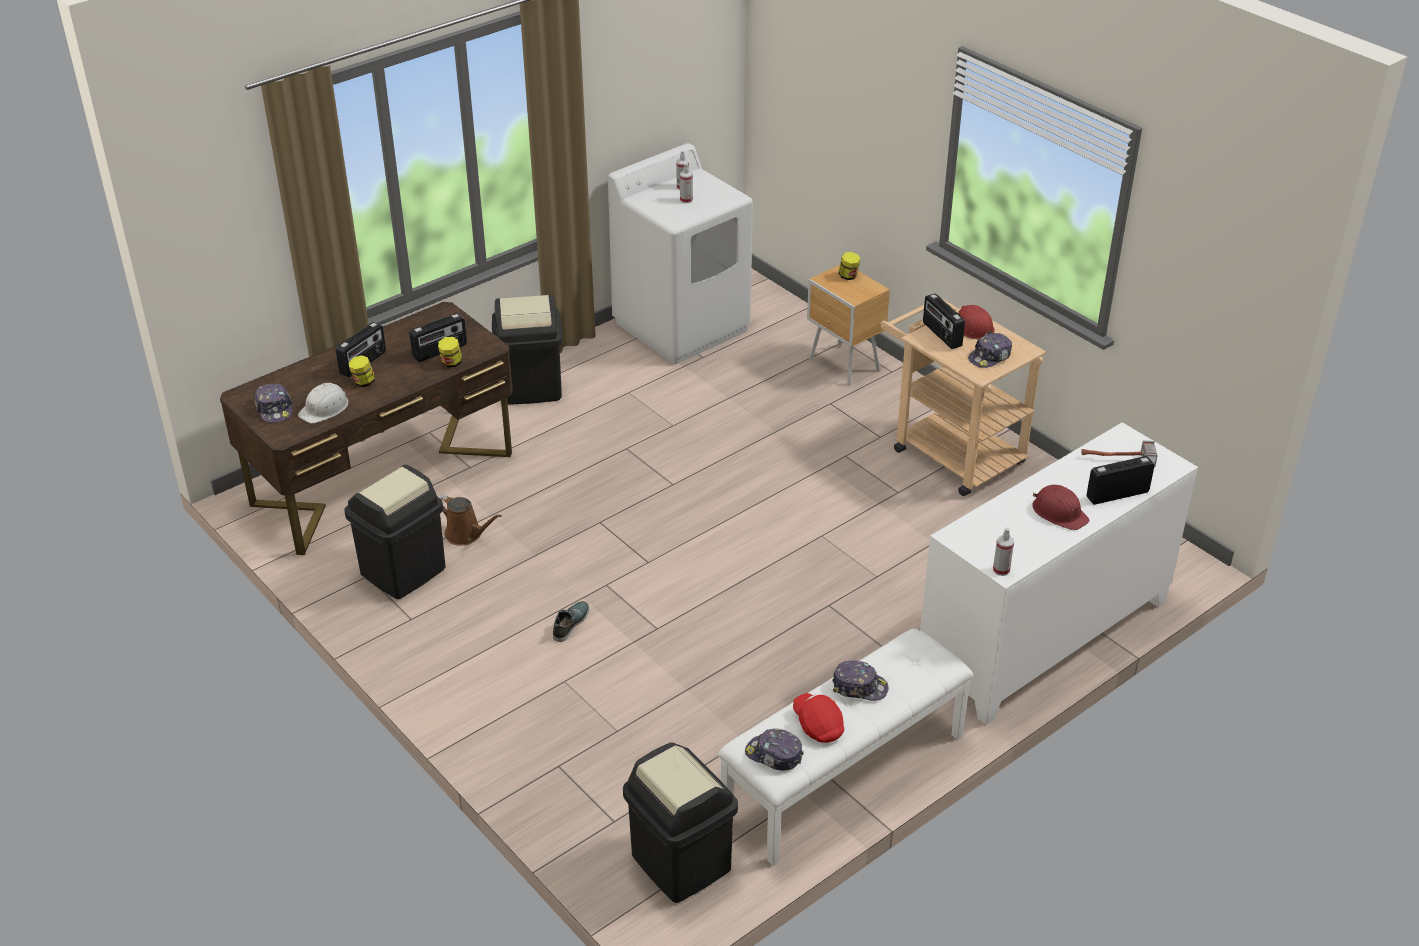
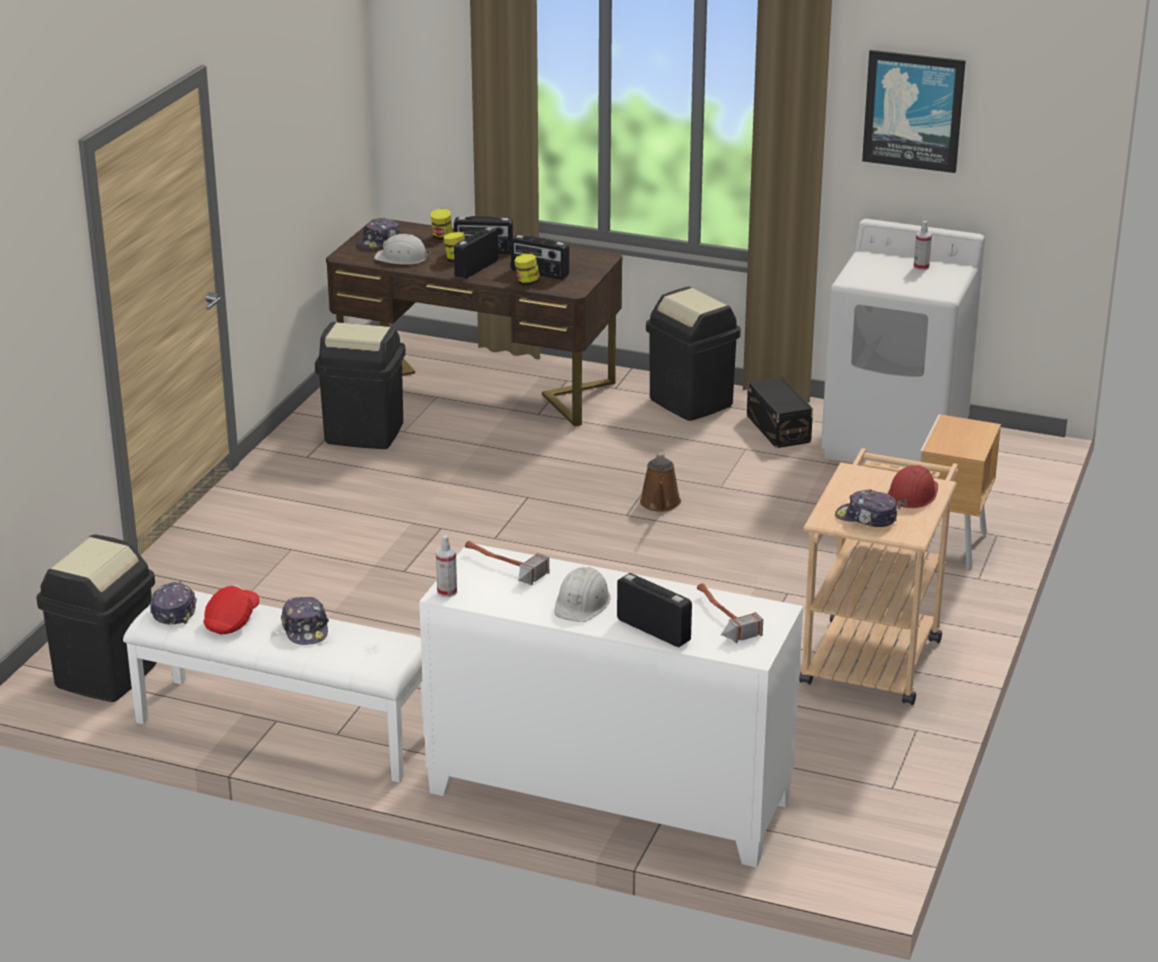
camera: 60 degrees right, 10 degrees down
(466, 535) = (442, 443): brown watering can -> brown watering can (660, 504)
(570, 623) = (369, 528): shoe -> none
(614, 367) = (777, 429): none -> black storage box
(628, 71) = (913, 110): none -> picture
(686, 200) = (899, 275): spray bottle -> none
(848, 276) = (975, 433): jar -> jar (442, 237)
(941, 335) = (871, 480): radio -> radio (476, 268)
(981, 533) = (500, 568): none -> hammer
(1059, 512) = (582, 603): red hard hat -> white hard hat

